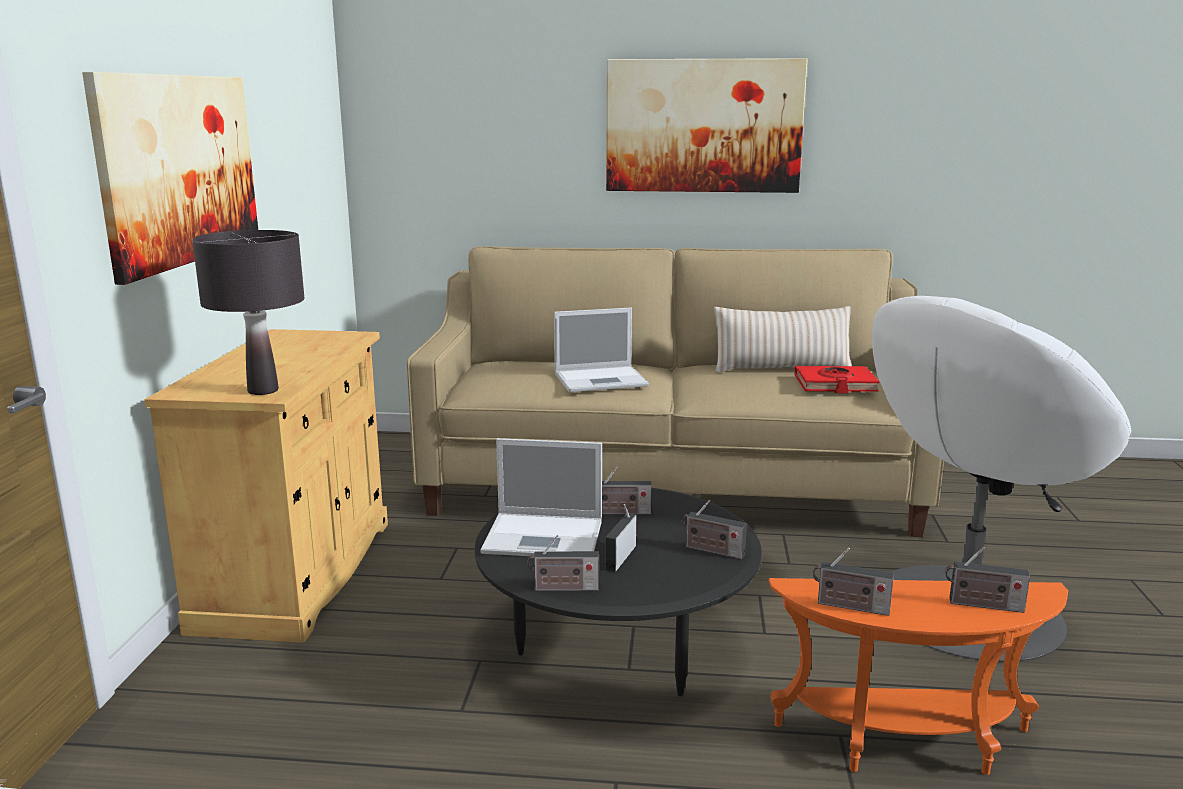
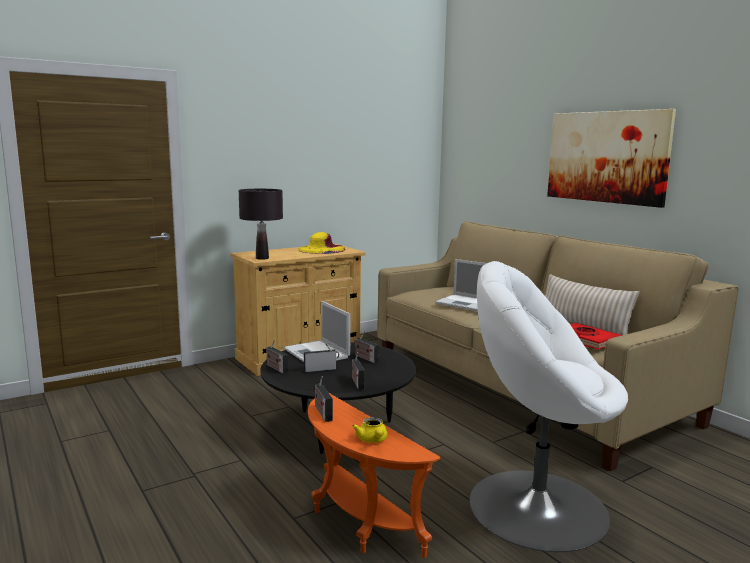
camera: 50 degrees right, 5 degrees down
(180, 169) = (282, 163): picture -> none
(293, 345) = (321, 249): none -> yellow hat
(982, 605) = (372, 440): radio -> yellow teapot

